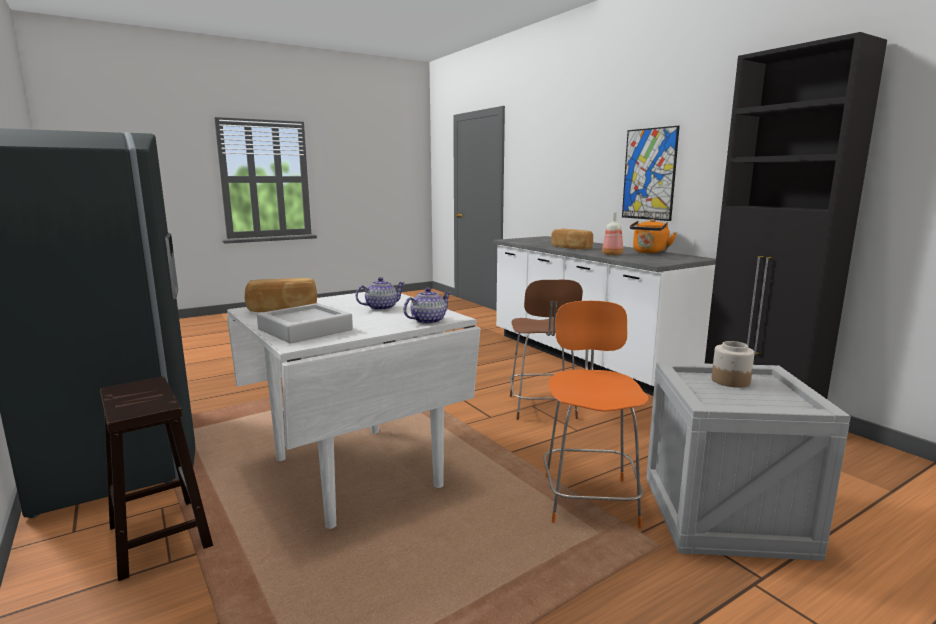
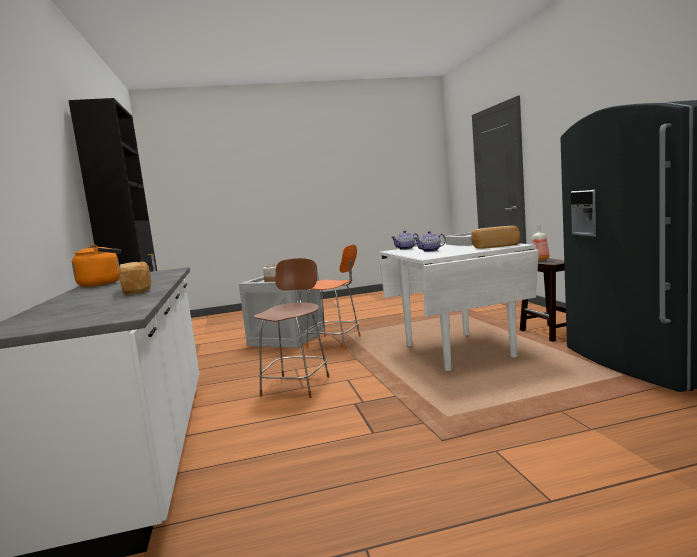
camera: 160 degrees left, 5 degrees down
(589, 498) = (336, 342): orange chair -> orange chair turned 90 degrees counterclockwise
(613, 254) = (153, 279): bottle -> bottle (539, 260)
(649, 174) = (37, 192): picture -> none

